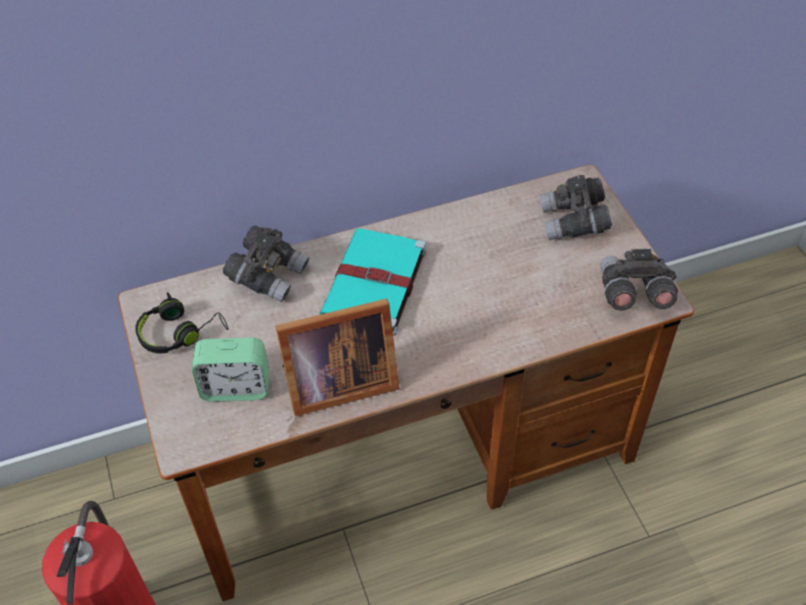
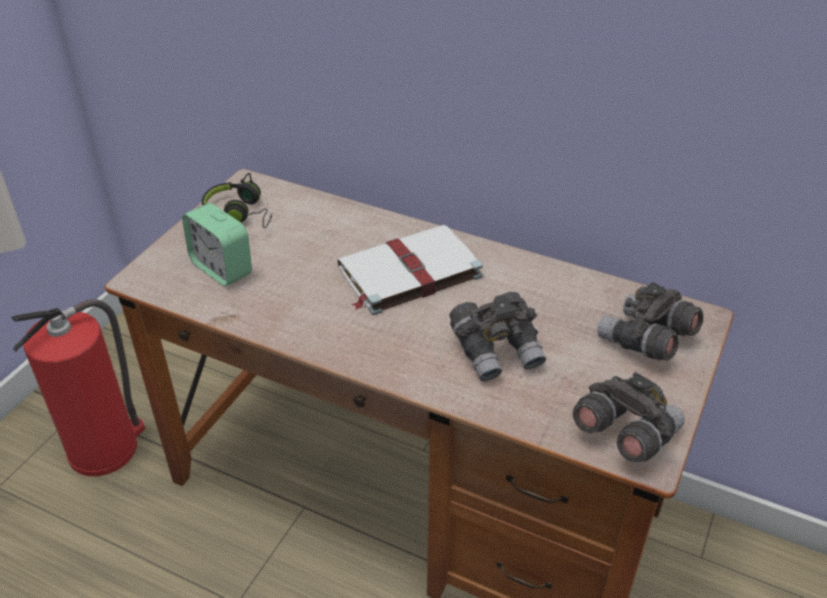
camera: 45 degrees right, 10 degrees down
(268, 275) = (345, 218): grey binoculars -> grey binoculars (497, 350)
(336, 383) = (286, 314): picture frame -> none
(374, 286) = (407, 273): turquoise book -> white book

